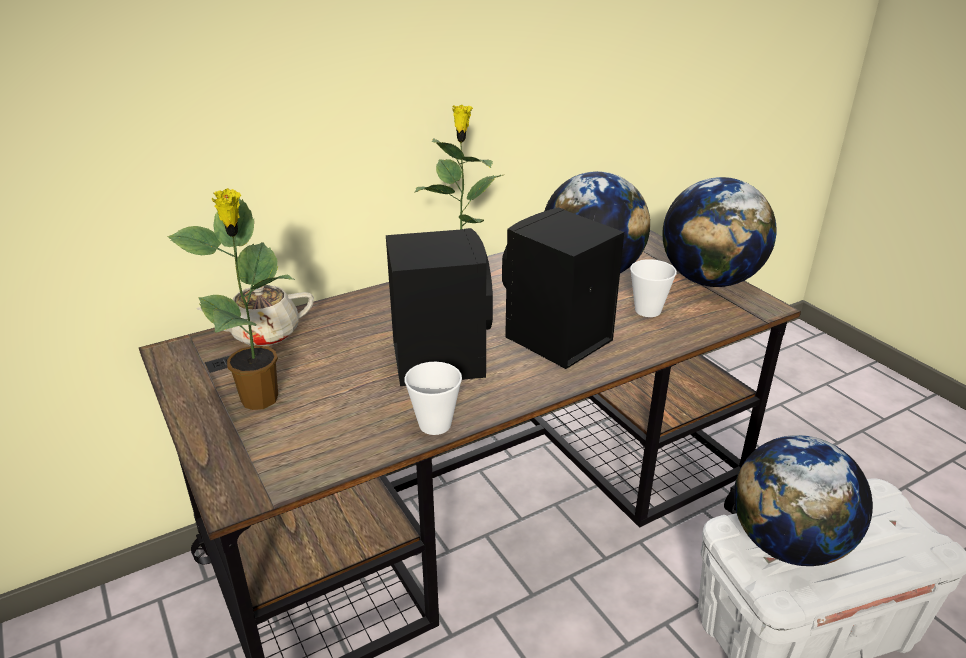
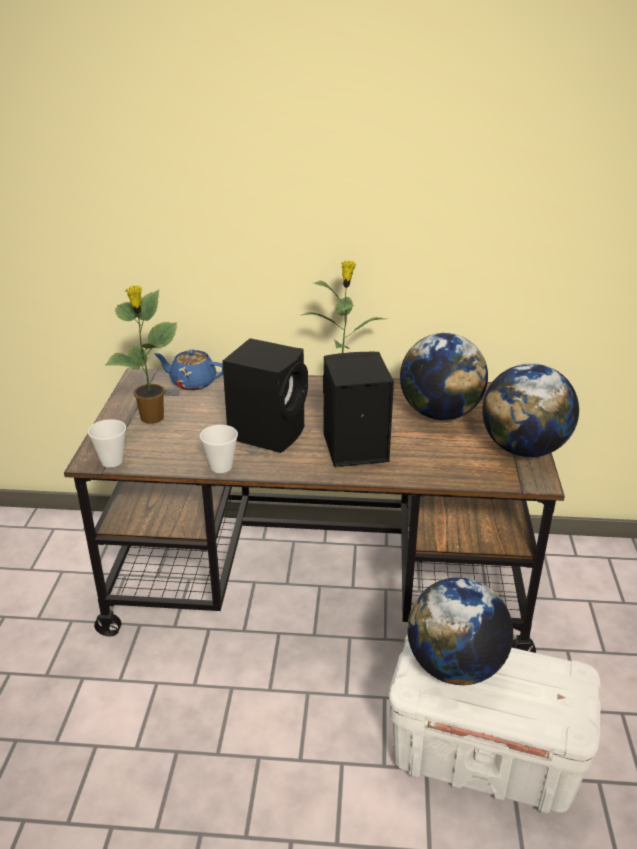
camera: 35 degrees right, 0 degrees up
(263, 334) = (192, 382): beige teapot -> blue teapot
(647, 310) = (443, 452): cup -> cup (112, 461)

